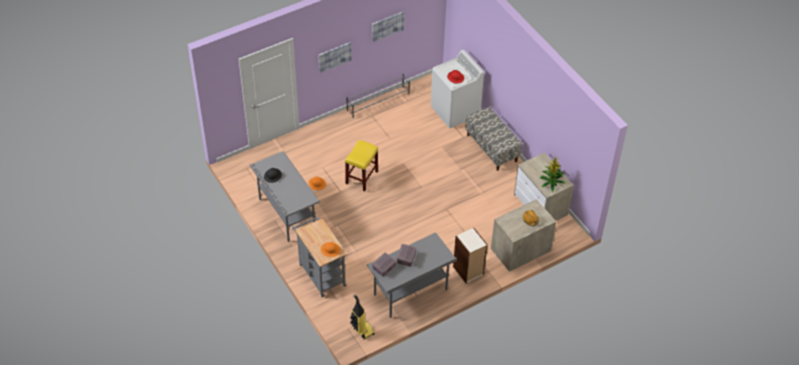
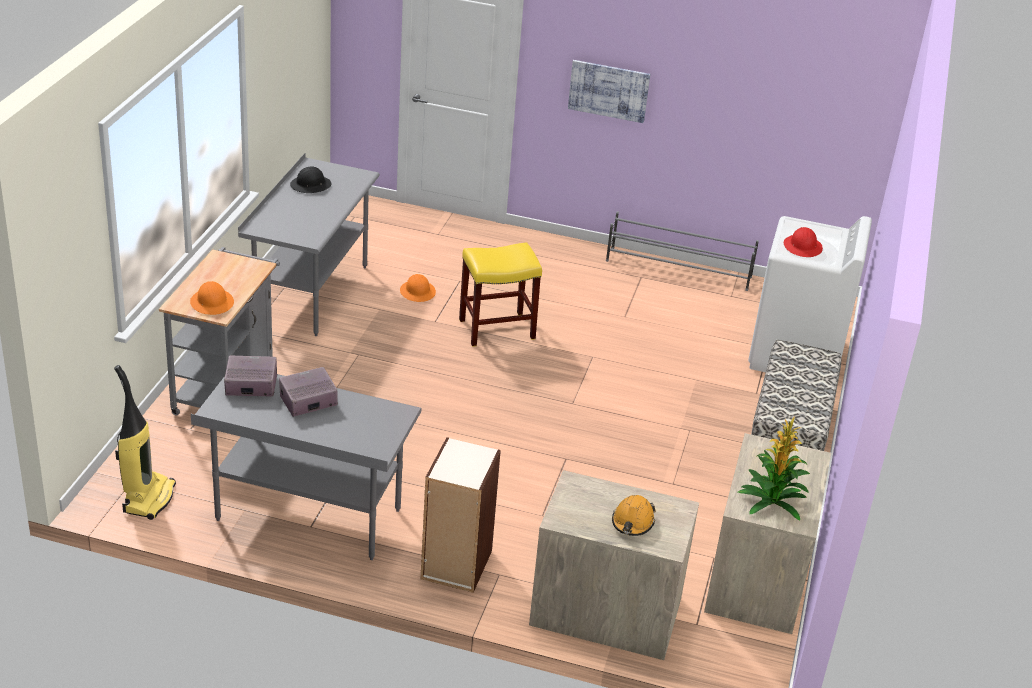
camera: 45 degrees right, 15 degrees down
(387, 26) = (744, 88): picture -> none

